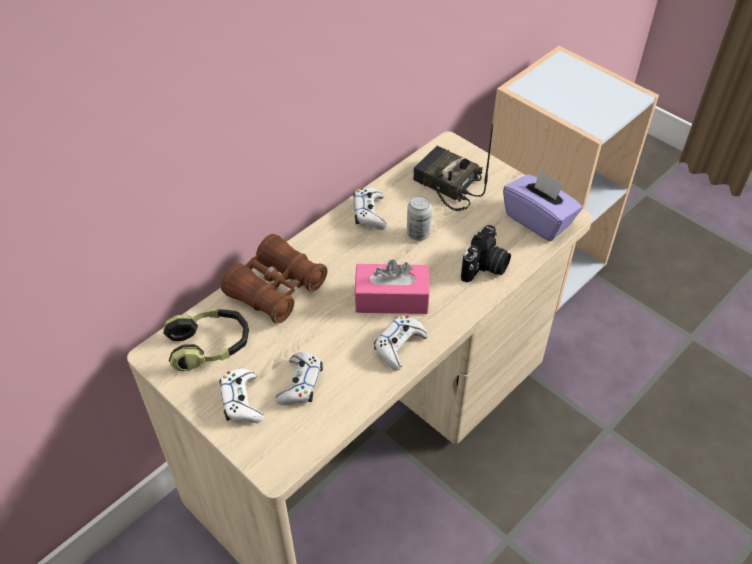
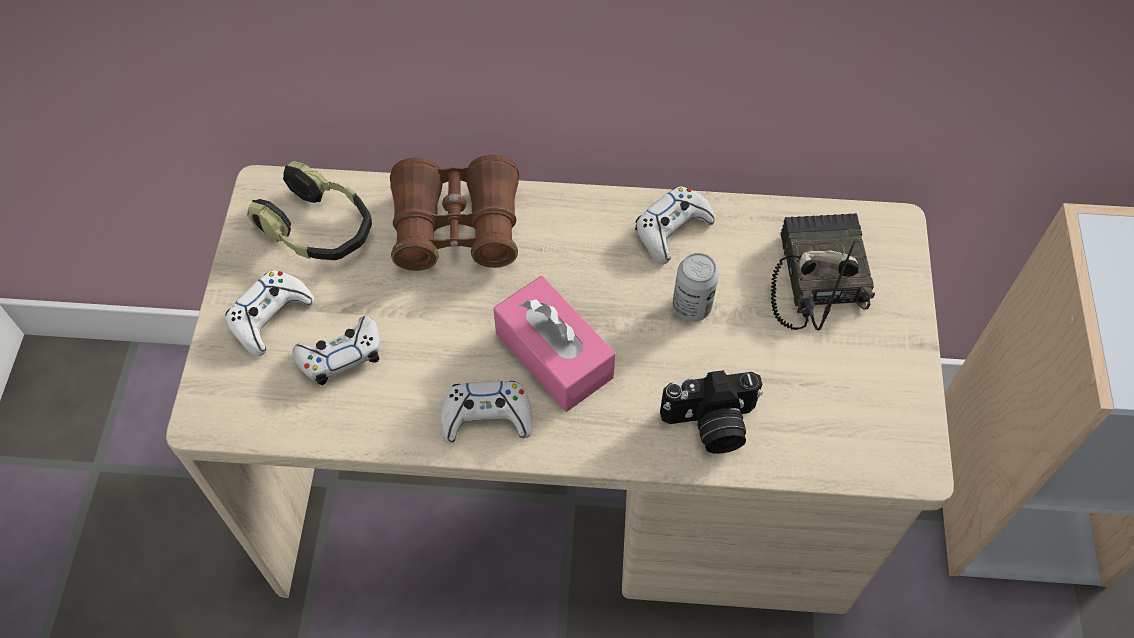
camera: 50 degrees right, 10 degrees up
(538, 220) = (867, 431): purple tissue box -> none

